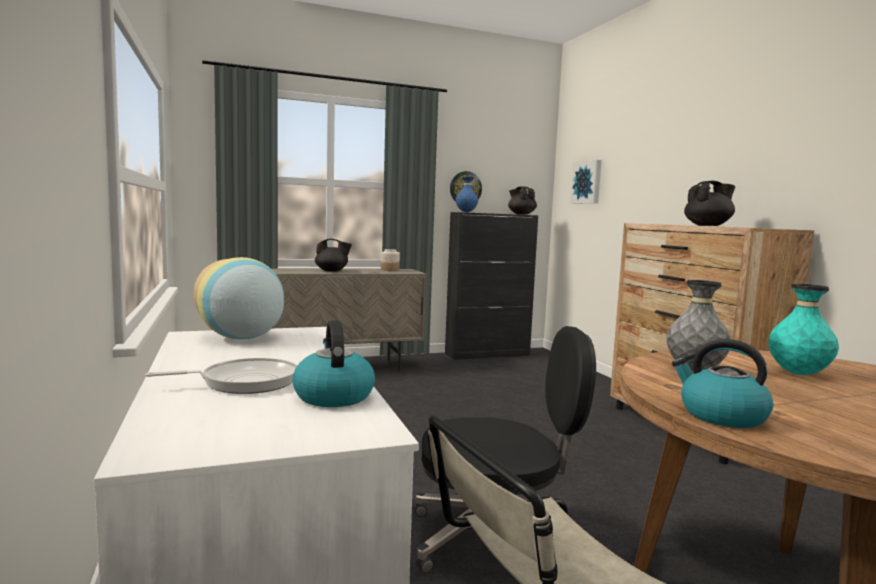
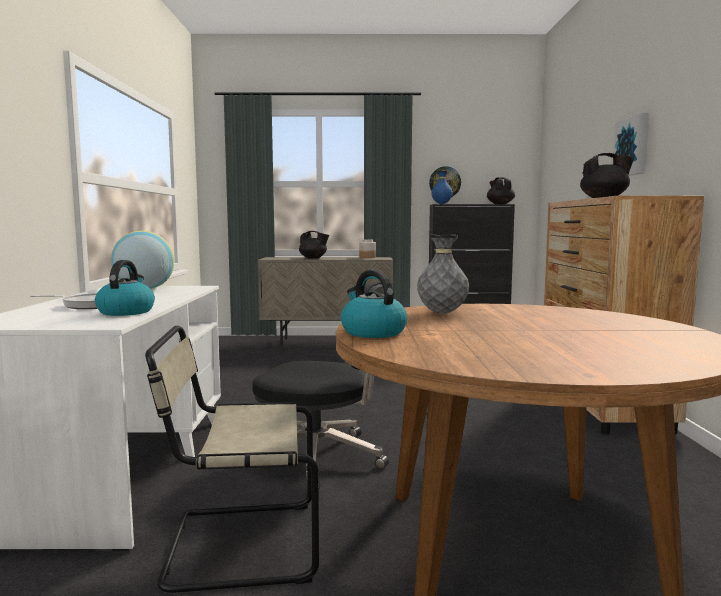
camera: 20 degrees right, 0 degrees up
(587, 182) = (559, 168): picture -> picture (632, 147)
(798, 374) = (538, 318): turquoise vase -> none

